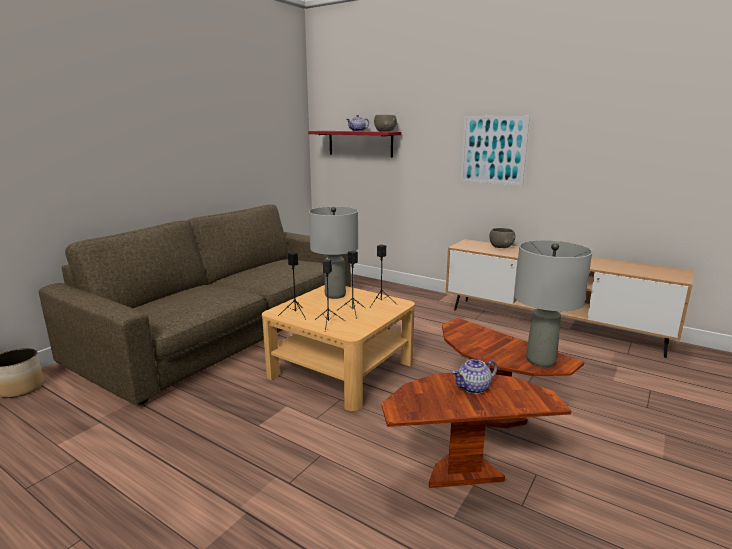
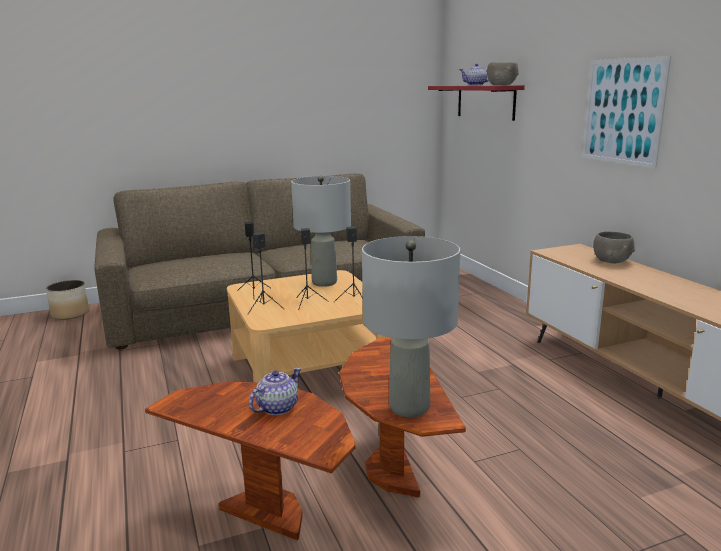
camera: 35 degrees right, 0 degrees up
(474, 388) = (276, 408): teapot -> teapot turned 120 degrees clockwise

